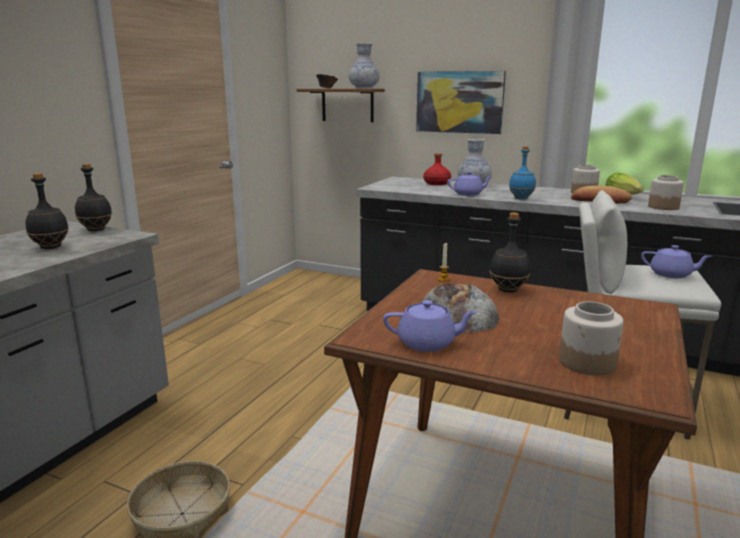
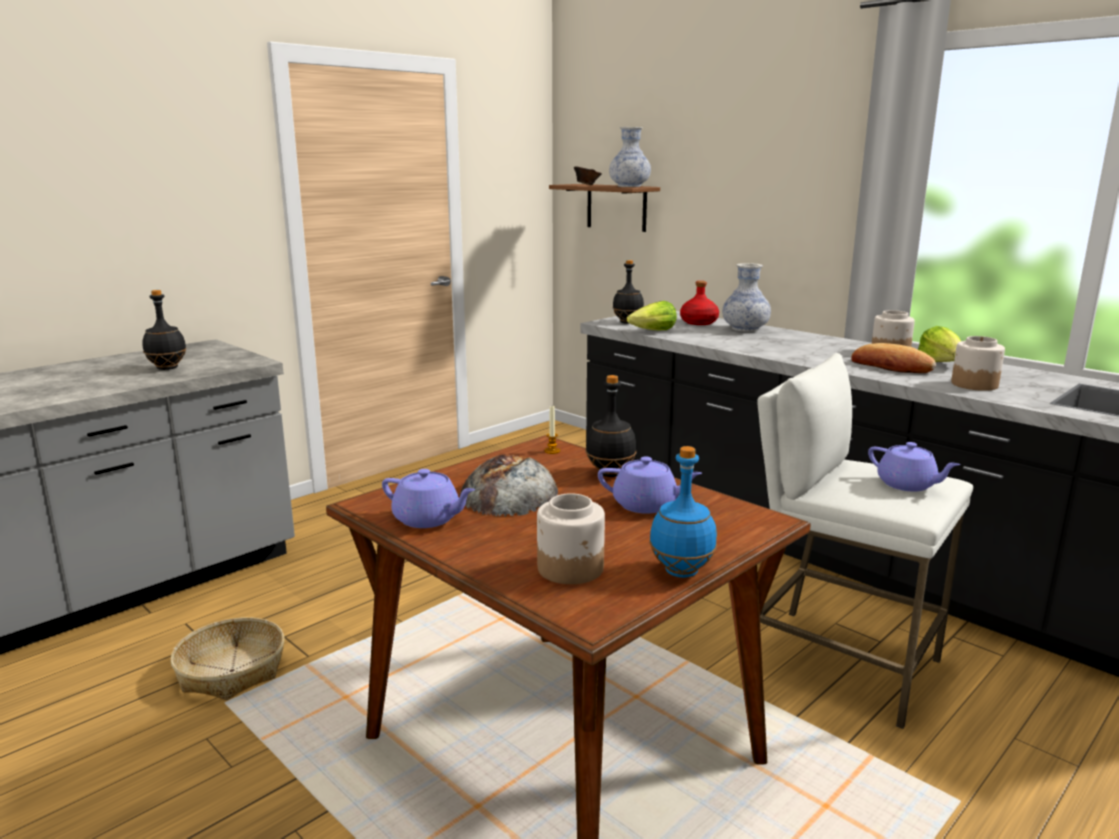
camera: 20 degrees right, 0 degrees up
(95, 230) = (230, 352): black bottle -> black bottle (627, 322)
(417, 191) = (653, 331): none -> lettuce
(459, 102) = (751, 209): picture -> none
(469, 194) = (716, 341): purple teapot -> purple teapot (646, 505)
(520, 198) = (777, 354): blue bottle -> blue bottle (680, 571)

